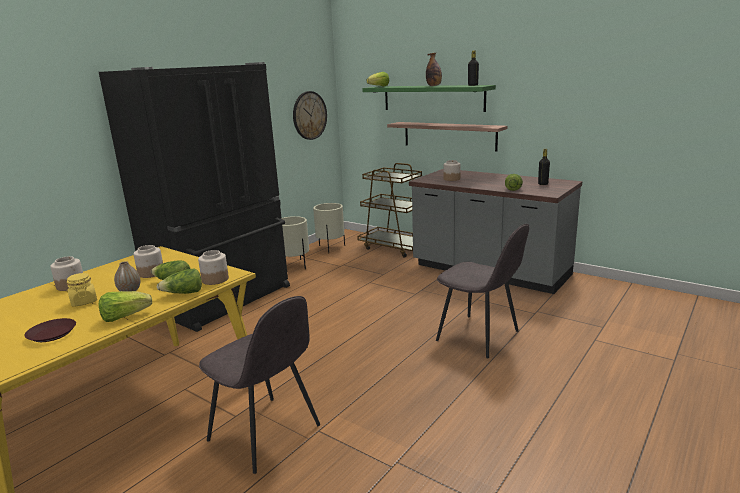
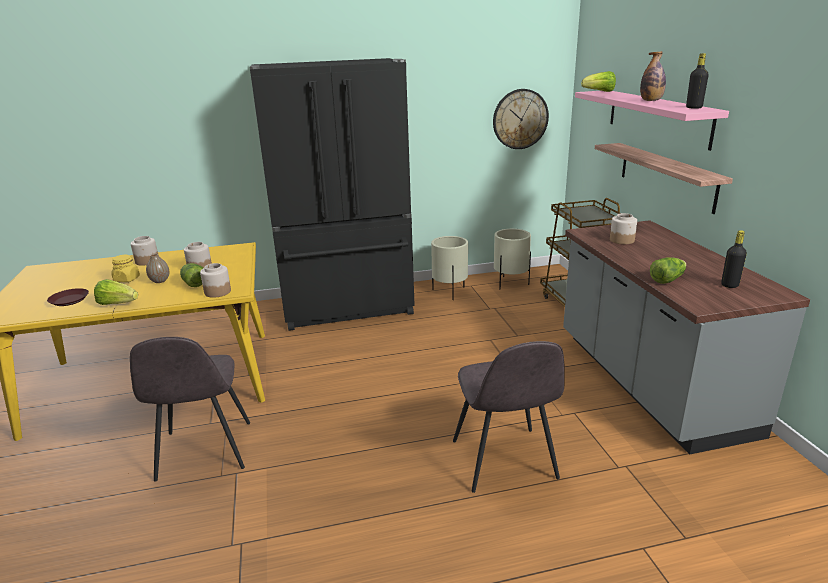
camera: 40 degrees right, 5 degrees up
(184, 293) = (178, 297): lettuce -> none
(432, 98) = (657, 117): green shelf -> pink shelf

